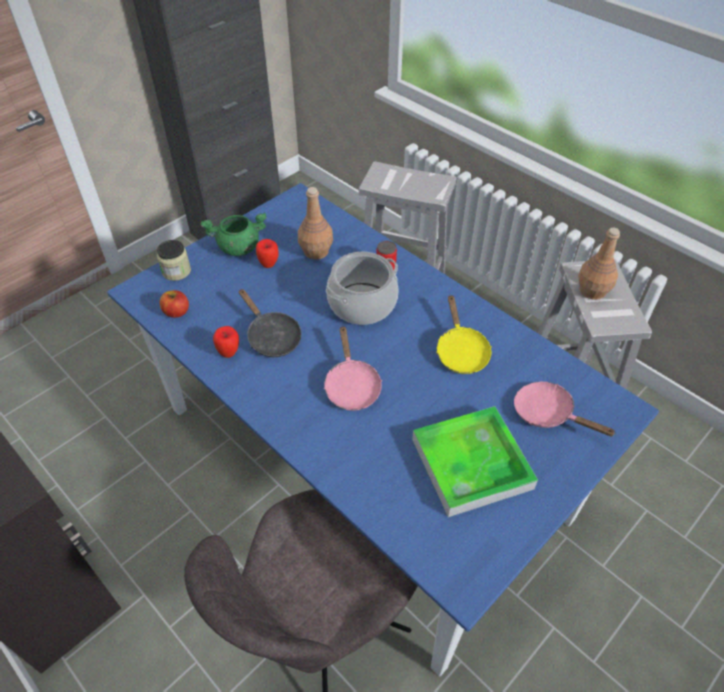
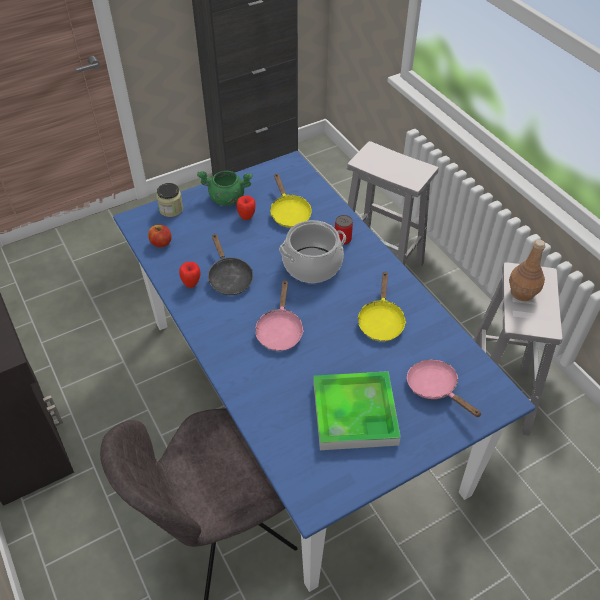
camera: 15 degrees right, 0 degrees up
(315, 251) = (289, 213): brown bottle -> yellow frying pan

